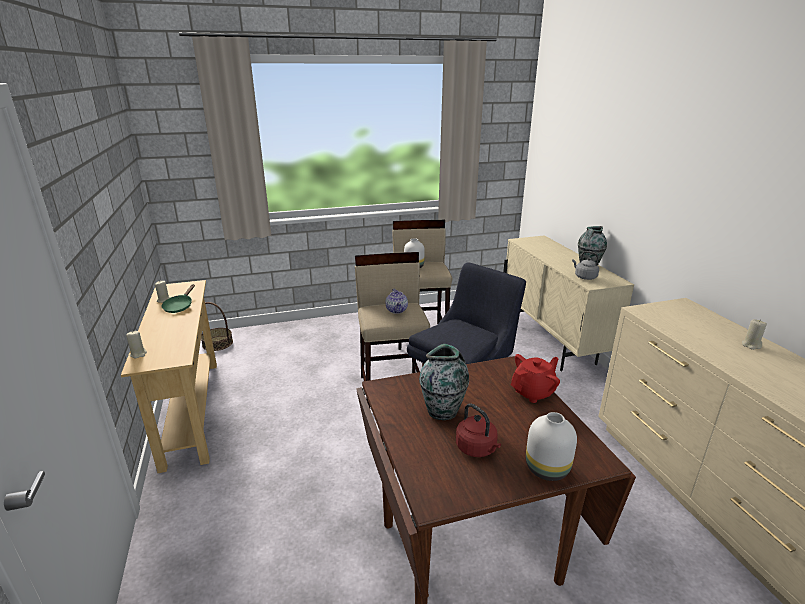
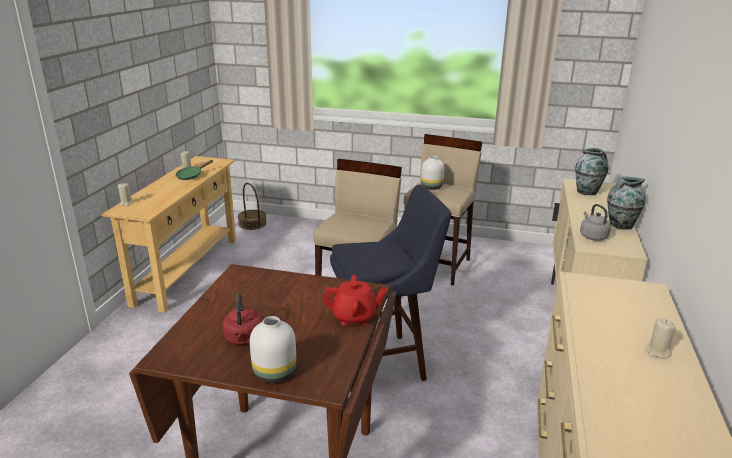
camera: 30 degrees right, 0 degrees up
(397, 310) = (360, 222): teapot -> none
(443, 410) = (259, 304): vase -> vase (587, 192)

